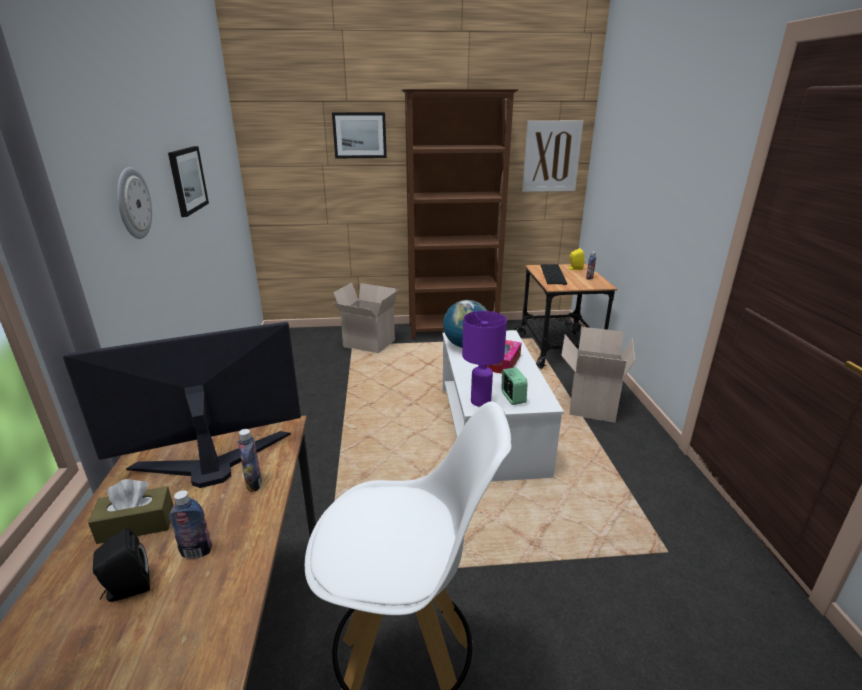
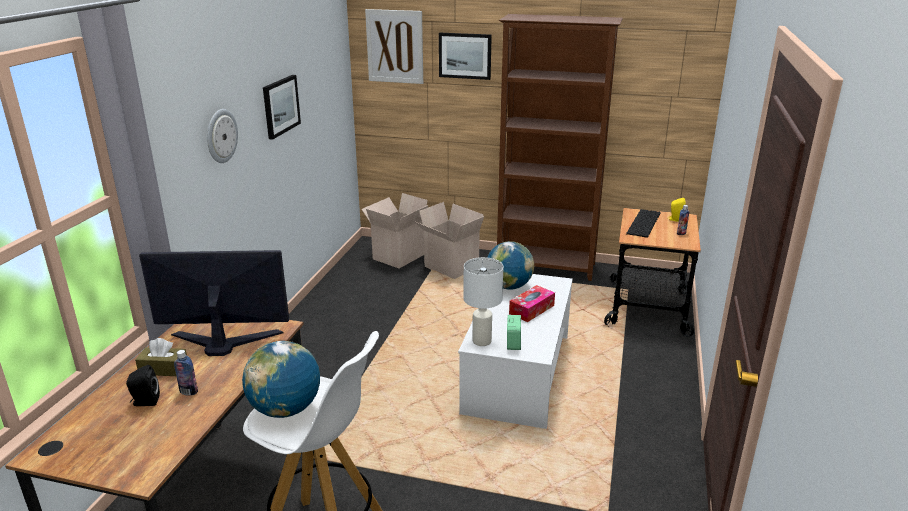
camera: 20 degrees right, 0 degrees up
(254, 484) = (241, 361): bottle -> none
(363, 541) = (285, 410): none -> globe
(481, 401) = (482, 341): purple table lamp -> white table lamp
(551, 156) = (673, 89): picture -> picture (395, 46)
(590, 404) = (638, 371): cardboard box -> cardboard box (398, 256)

